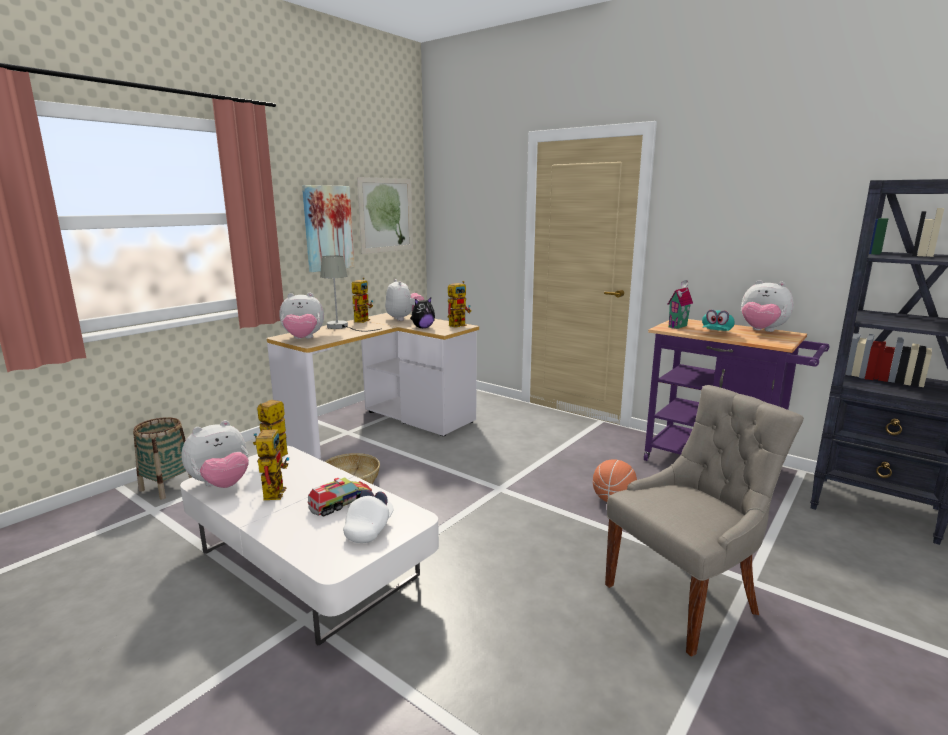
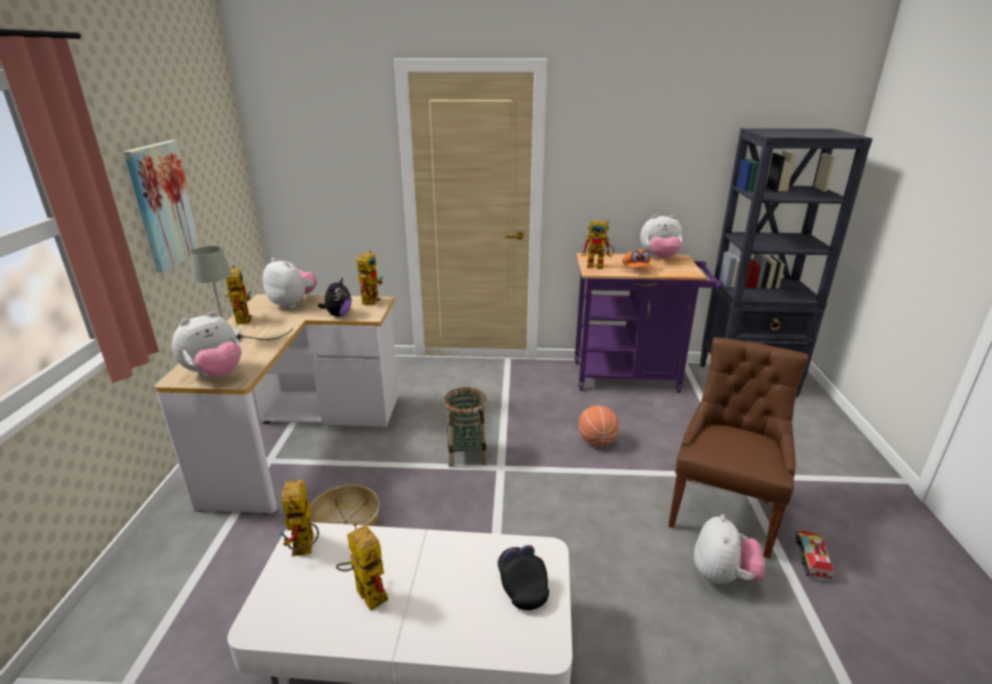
camera: 35 degrees left, 10 degrees up
(168, 487) = (103, 644): basket -> basket (466, 454)
(221, 485) = (289, 617): plush toy -> plush toy (722, 575)
(341, 503) = (457, 570): toy truck -> toy truck (811, 559)
(369, 528) = (522, 585): white cap -> black cap
(386, 215) = (215, 169): picture -> none
(679, 326) = (599, 266): toy house -> toy robot
(684, 599) = (723, 511): grey chair -> brown chair
(716, 333) = (636, 269): turquoise cap -> orange cap

